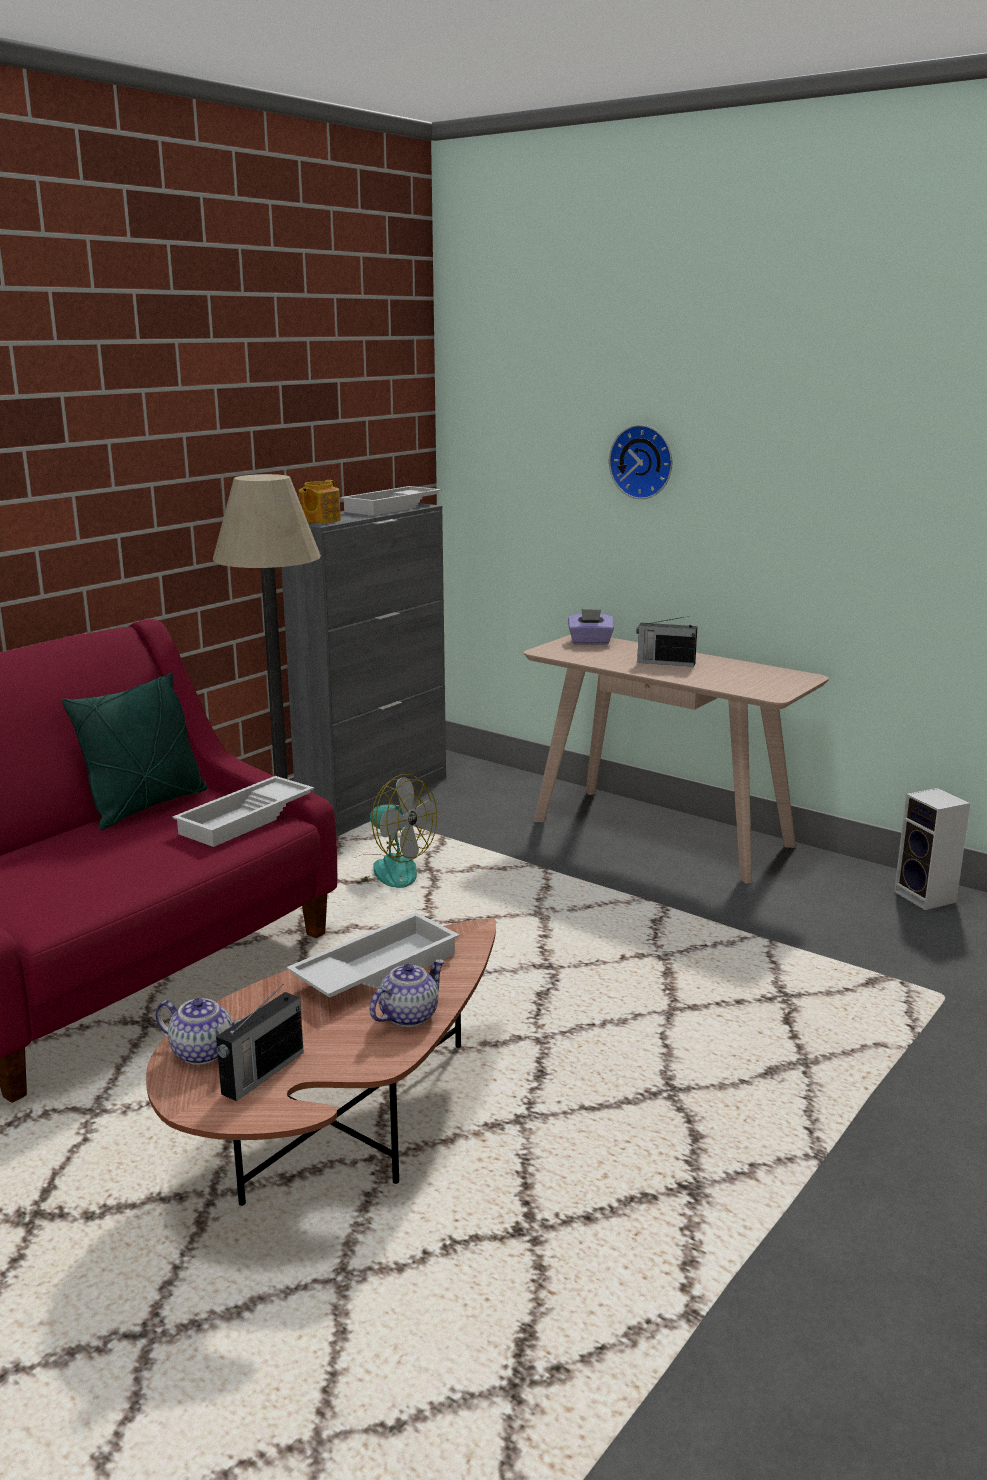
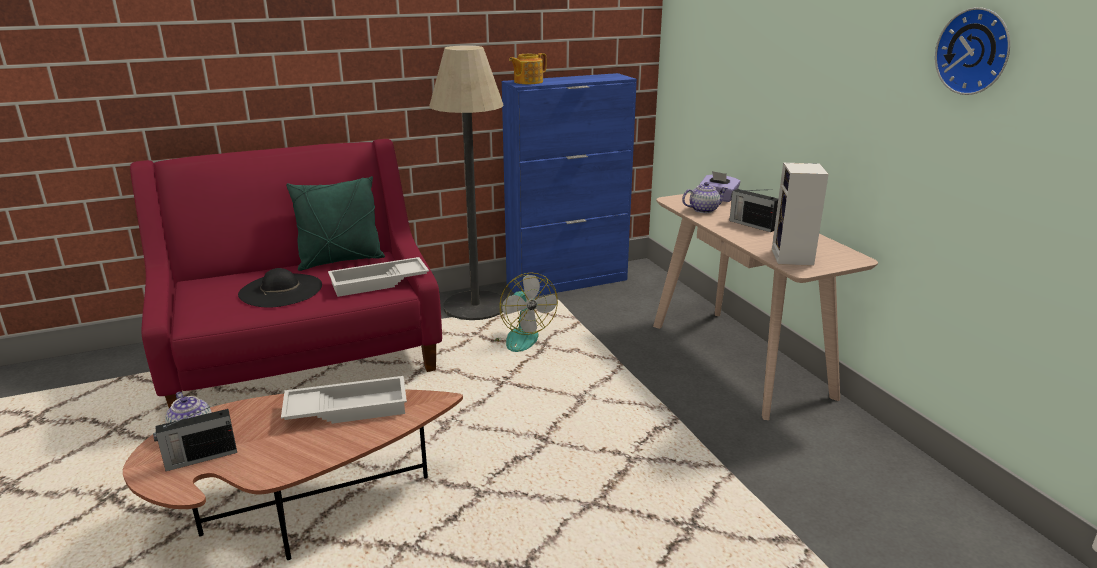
camera: 30 degrees right, 5 degrees up
(114, 858) = (280, 290): none -> black hat
(375, 795) = (568, 282): grey cabinet -> blue cabinet
(393, 508) = (598, 77): white tray -> none
(408, 1015) = (323, 449): teapot -> teapot (703, 210)
(643, 461) = (775, 54): wall clock -> wall clock (976, 51)
(927, 897) = (916, 481): speaker -> speaker (793, 258)

